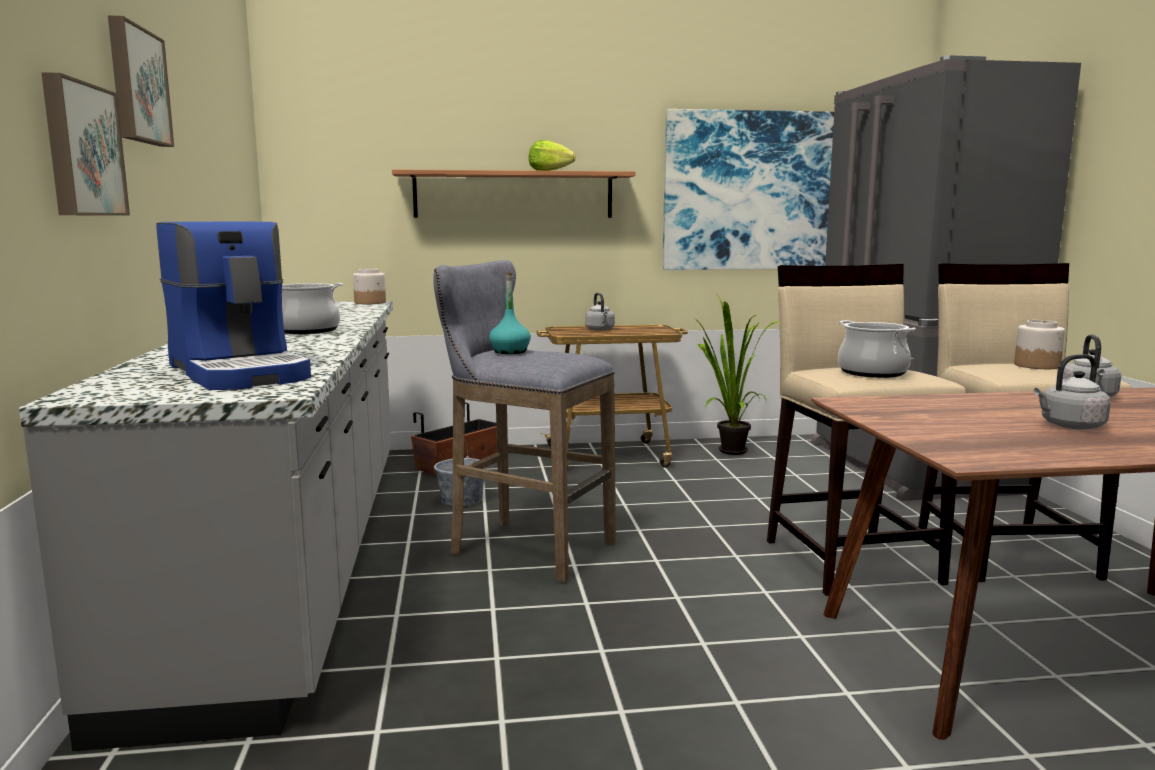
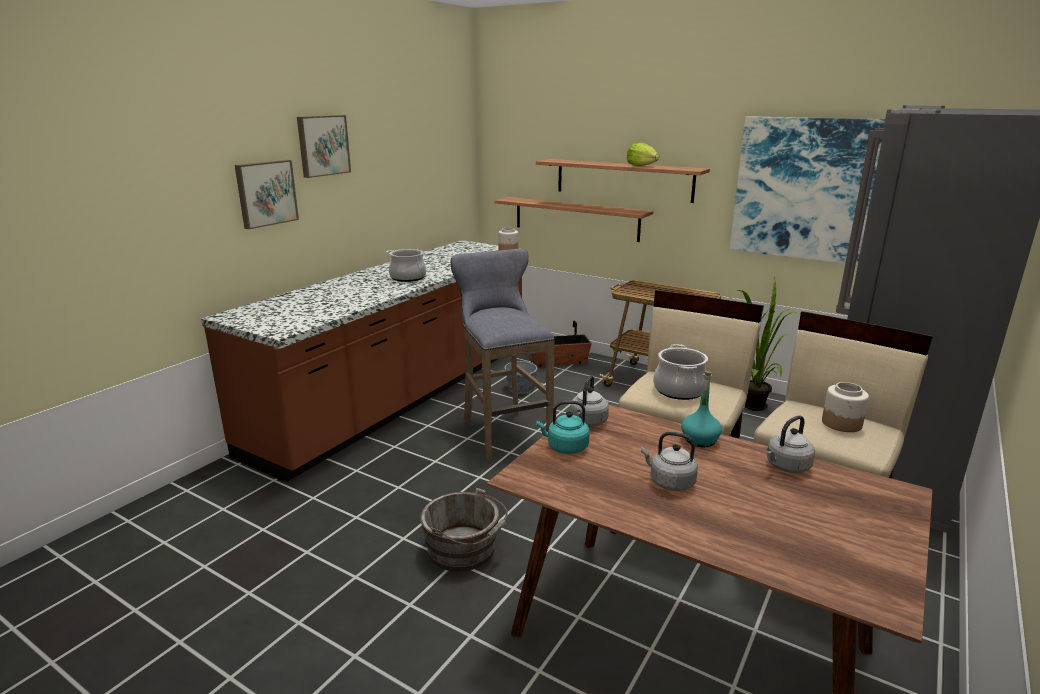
camera: 40 degrees right, 10 degrees up
(241, 372) = (302, 312): coffee machine -> none
(294, 556) = (401, 397): grey counter -> brown counter
(444, 255) = (576, 218): none -> shelf
(510, 351) = (496, 312): turquoise bottle -> turquoise bottle (700, 440)
(600, 329) = (661, 290): grey kettle -> grey kettle (588, 422)
(723, 684) = (465, 550): none -> grey bucket
(920, 430) = (565, 447): none -> turquoise kettle

